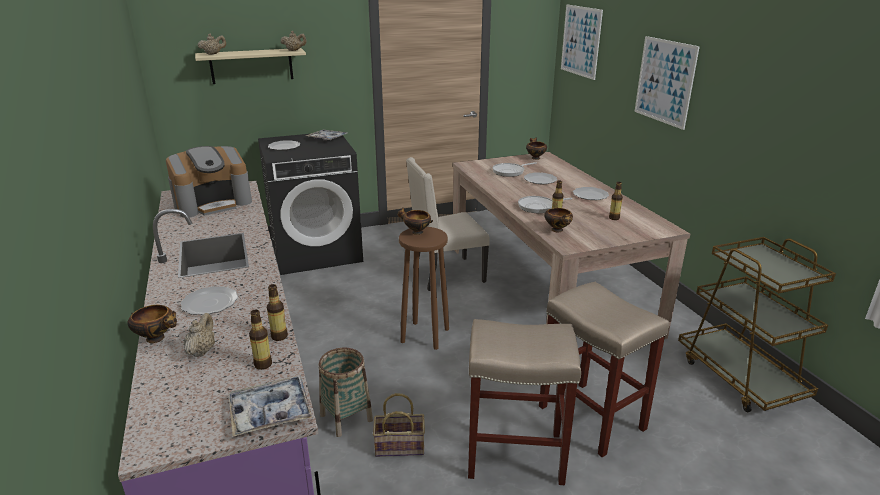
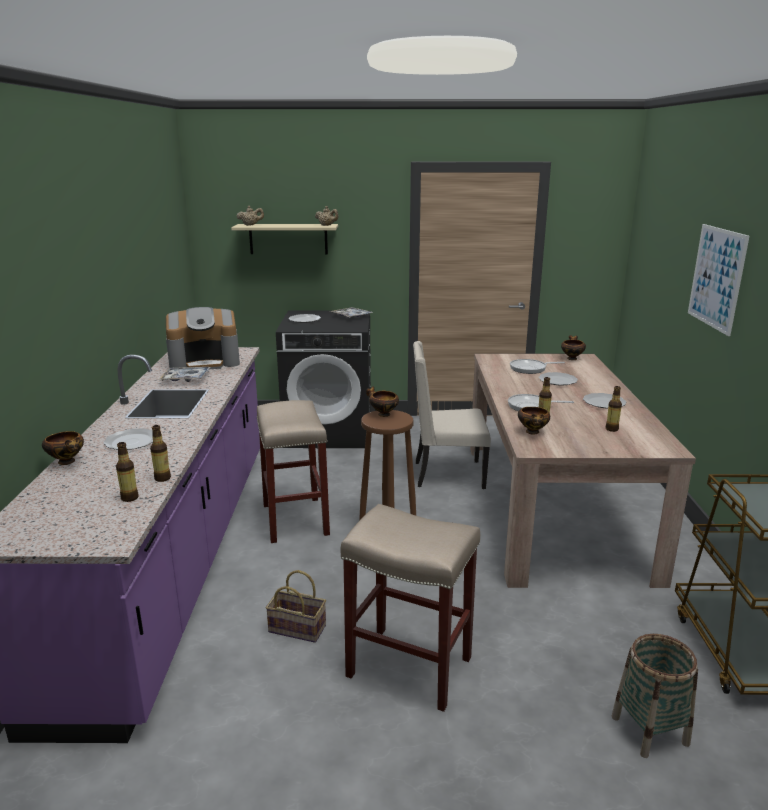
camera: 20 degrees right, 5 degrees down
(202, 351) = (92, 478): beige teapot -> none
(270, 412) = (102, 536): tray -> tray (186, 379)
(346, 417) = (263, 590): basket -> basket (649, 730)
(581, 41) = (649, 230): picture -> none
(593, 418) = (520, 652): beige stool -> beige stool (296, 520)

